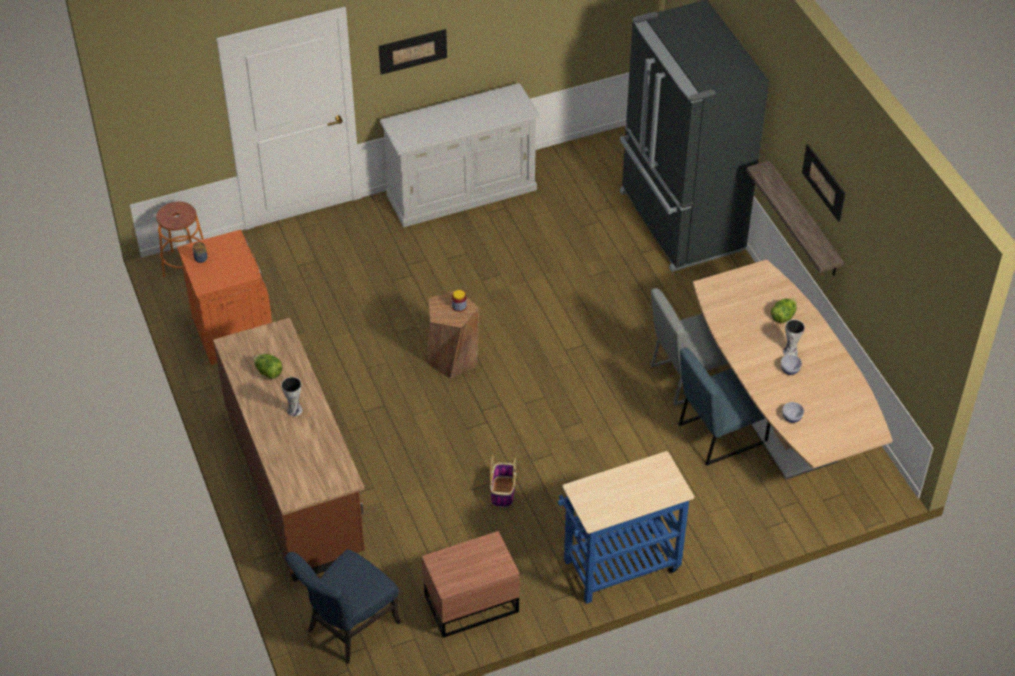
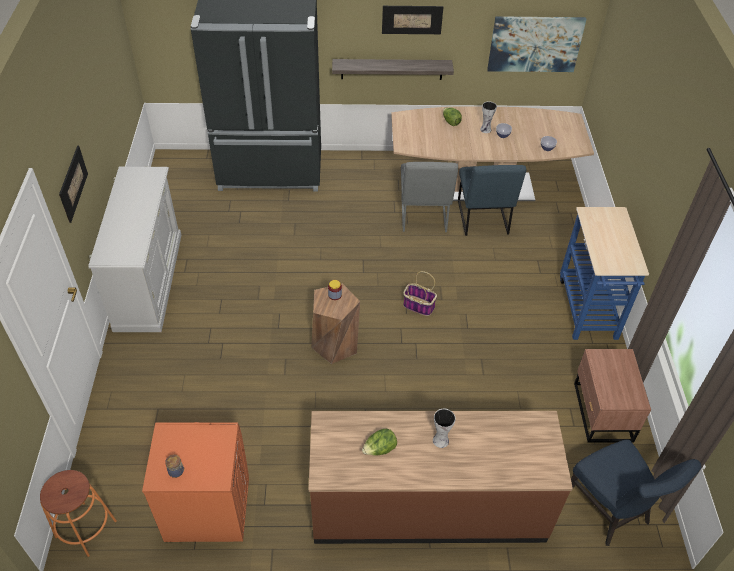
camera: 70 degrees left, 0 degrees up
(503, 491) = (492, 355): basket -> basket (418, 306)
(903, 318) = (535, 44): none -> picture

